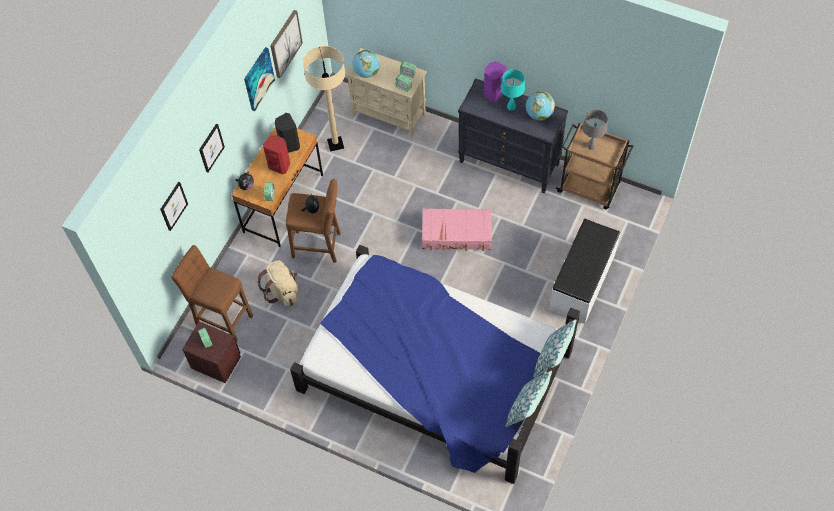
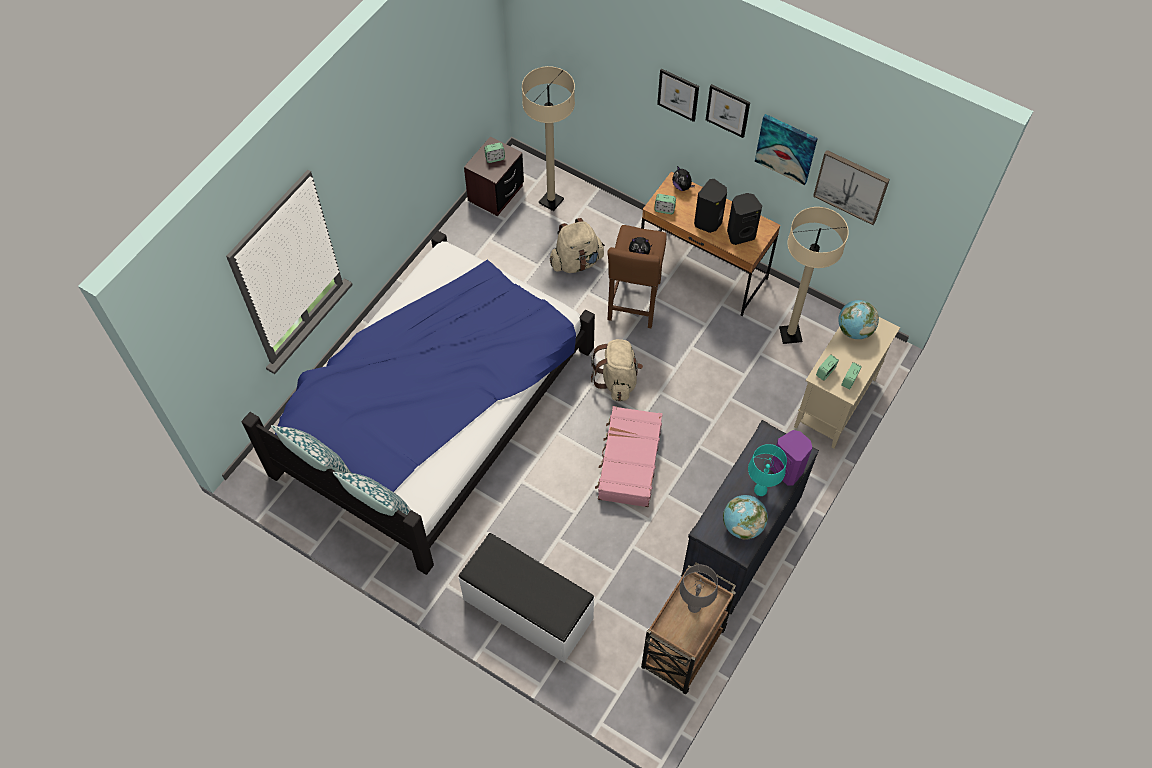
camera: 95 degrees right, 0 degrees up
(173, 206) = (599, 58): picture -> picture (728, 110)
(222, 318) = (551, 201): brown stool -> beige floor lamp
(280, 165) = (709, 222): red speaker -> black speaker
(389, 249) = (617, 380): none -> beige backpack

